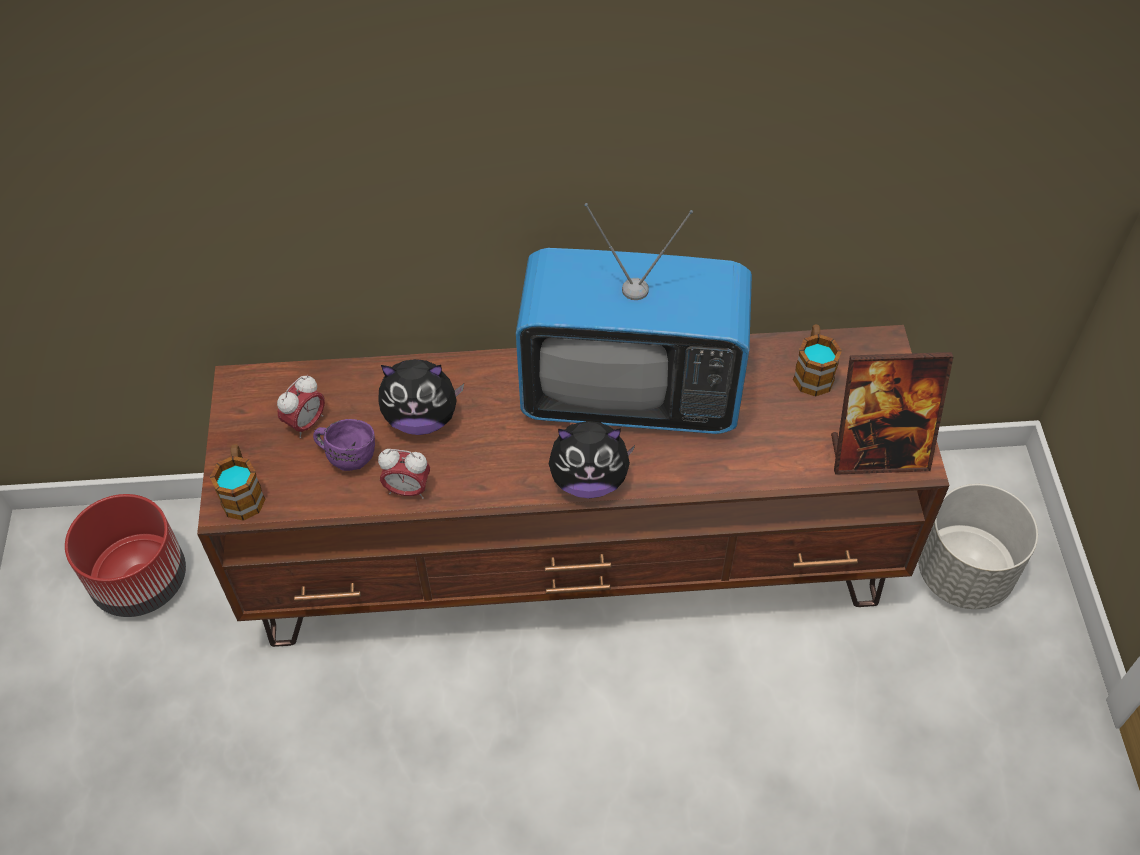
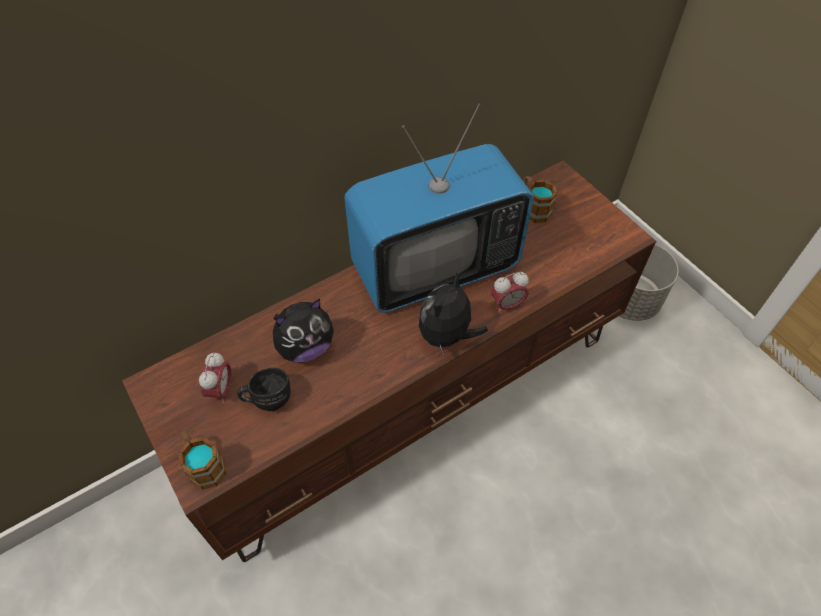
camera: 30 degrees left, 0 degrees up
(141, 580) = (116, 566): red planter -> none
(347, 454) = (267, 398): purple mug -> black mug
(407, 490) = (328, 402): alarm clock -> alarm clock (507, 305)
(589, 480) = (447, 336): plush toy -> plush toy turned 150 degrees clockwise
(878, 454) = (605, 240): picture frame -> none

